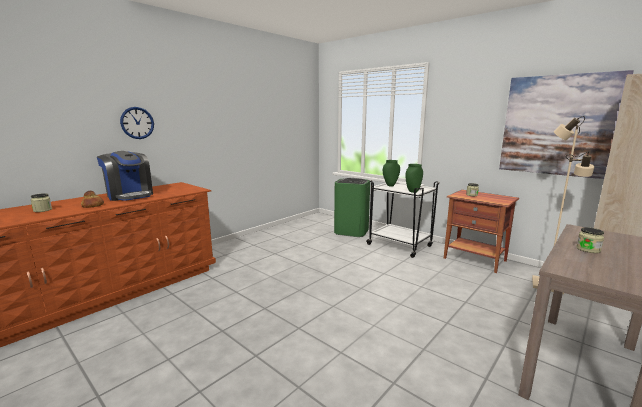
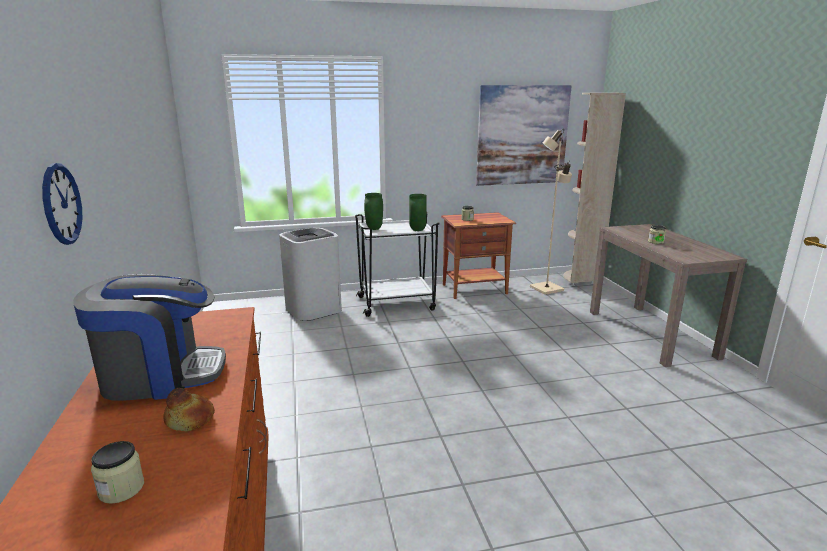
camera: 55 degrees left, 5 degrees up
(351, 231) = (314, 309): green trash can -> white trash can

